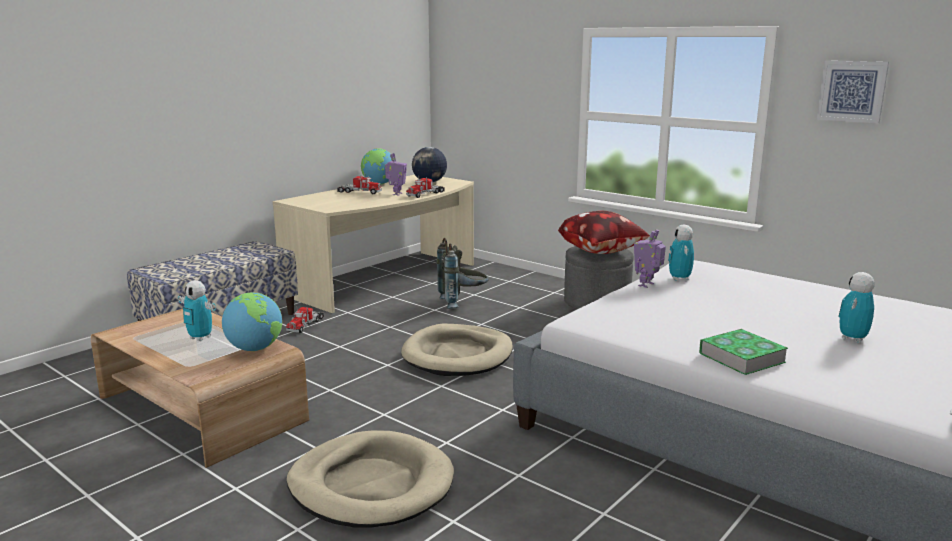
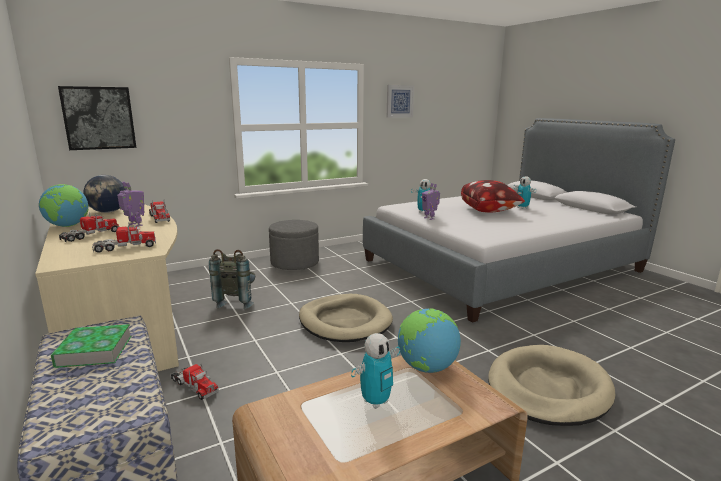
camera: 70 degrees left, 0 degrees up
(336, 203) = (125, 247): none -> toy truck
(469, 94) = (99, 118): none -> picture
(602, 252) = (300, 224): pillow -> pillow (489, 211)
(741, 357) = (546, 224): book -> book (94, 351)

